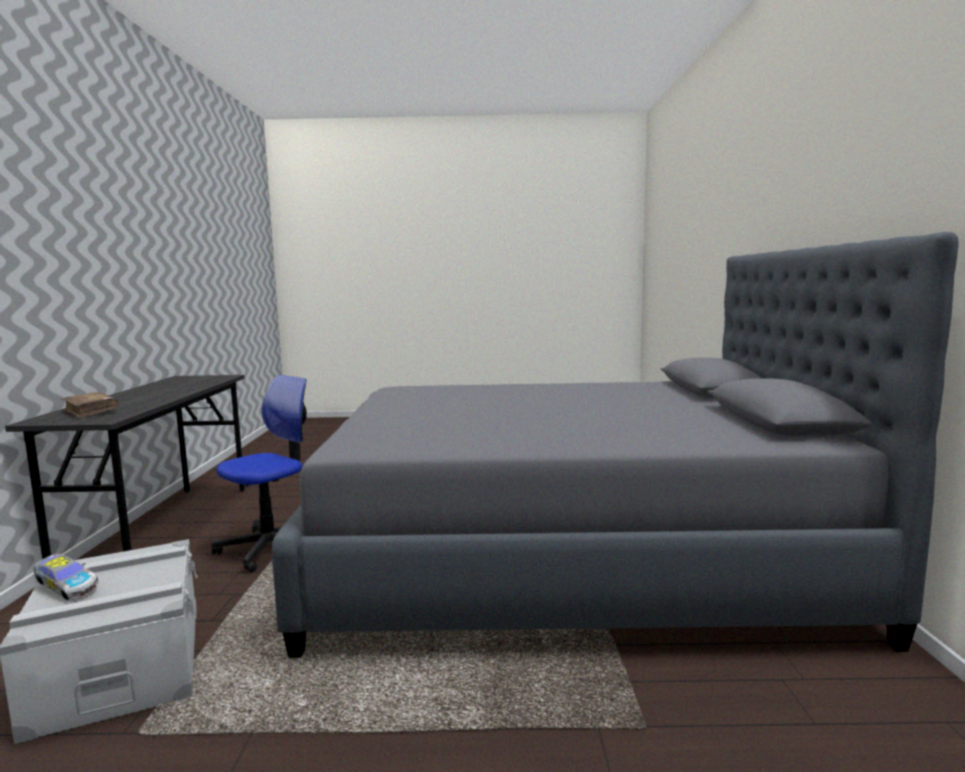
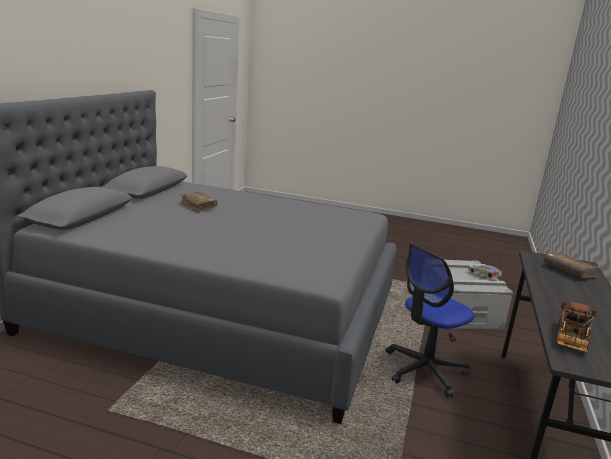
camera: 165 degrees left, 10 degrees up
(207, 381) = (570, 341): none -> toy truck
(635, 414) = (198, 206): none -> brown book

